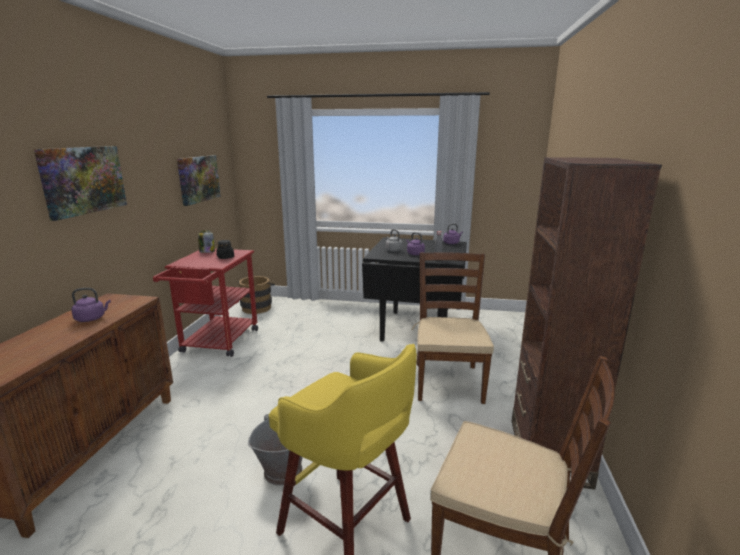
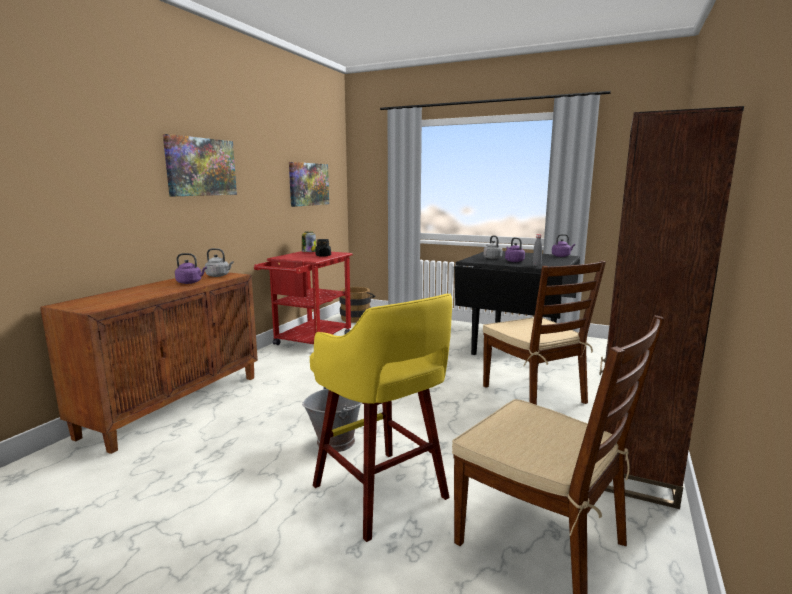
camera: 15 degrees right, 5 degrees down
(122, 302) = (219, 276): none -> grey kettle
(448, 382) = (534, 394): brown chair -> brown chair turned 135 degrees clockwise

